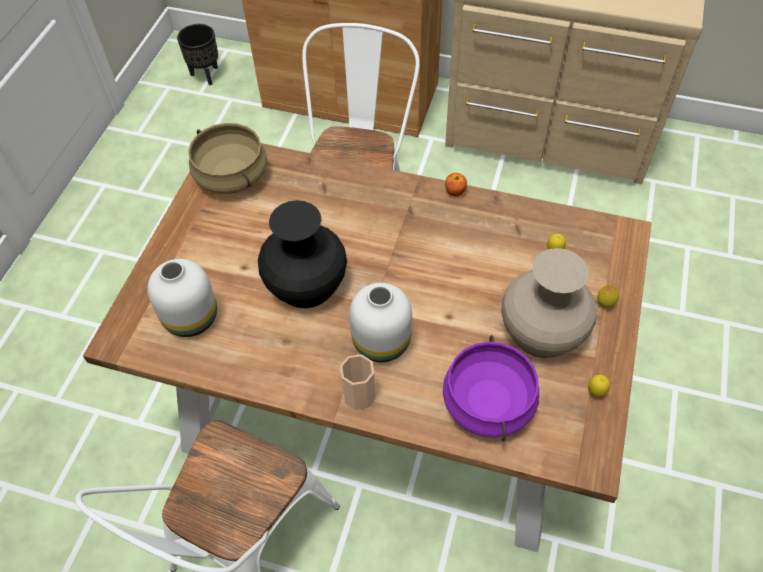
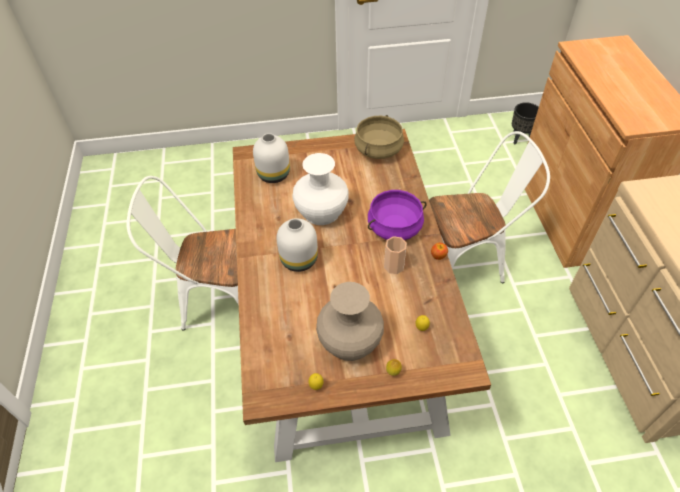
camera: 65 degrees right, 5 degrees down
(306, 284) = (321, 211): black vase -> white vase
(359, 395) = (258, 263): cup -> cup (394, 266)
(489, 403) = (281, 328): purple cooking pot -> purple cooking pot (394, 227)

